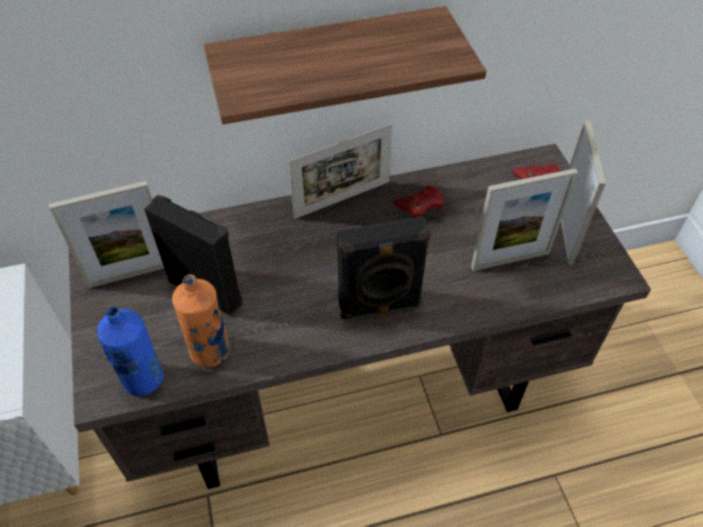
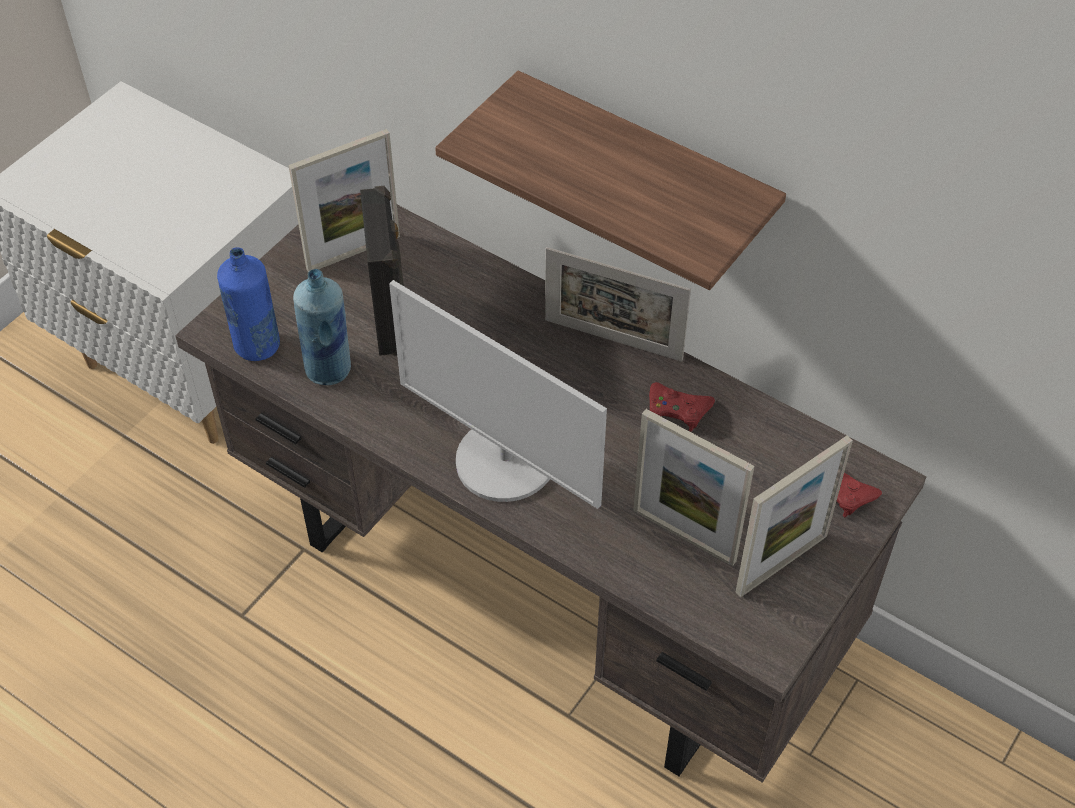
camera: 50 degrees right, 0 degrees up
(131, 274) = (353, 252): picture frame -> picture frame turned 60 degrees counterclockwise
(210, 350) = (329, 369): orange bottle -> blue bottle
(380, 306) = (505, 461): black speaker -> monitor

